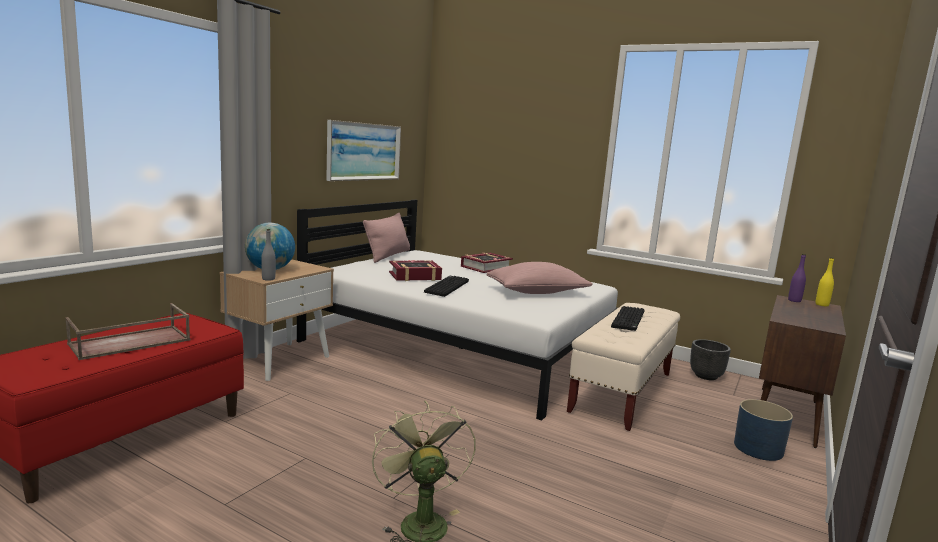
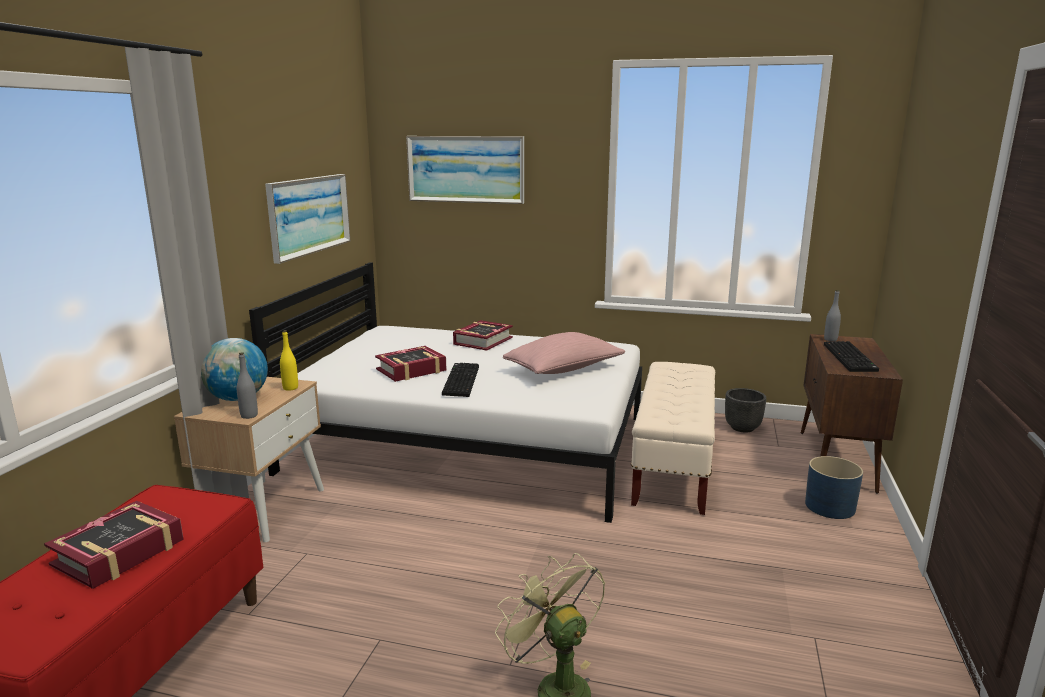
camera: 15 degrees left, 5 degrees up
(129, 343) = (119, 553): brown tray -> book
(388, 255) = (354, 341): pink pillow -> none
(496, 131) = (465, 169): none -> picture
(629, 320) = (674, 388): keyboard -> keyboard (851, 358)
(794, 300) = (830, 339): purple bottle -> grey bottle
(822, 305) = (857, 340): yellow bottle -> yellow bottle (290, 388)

